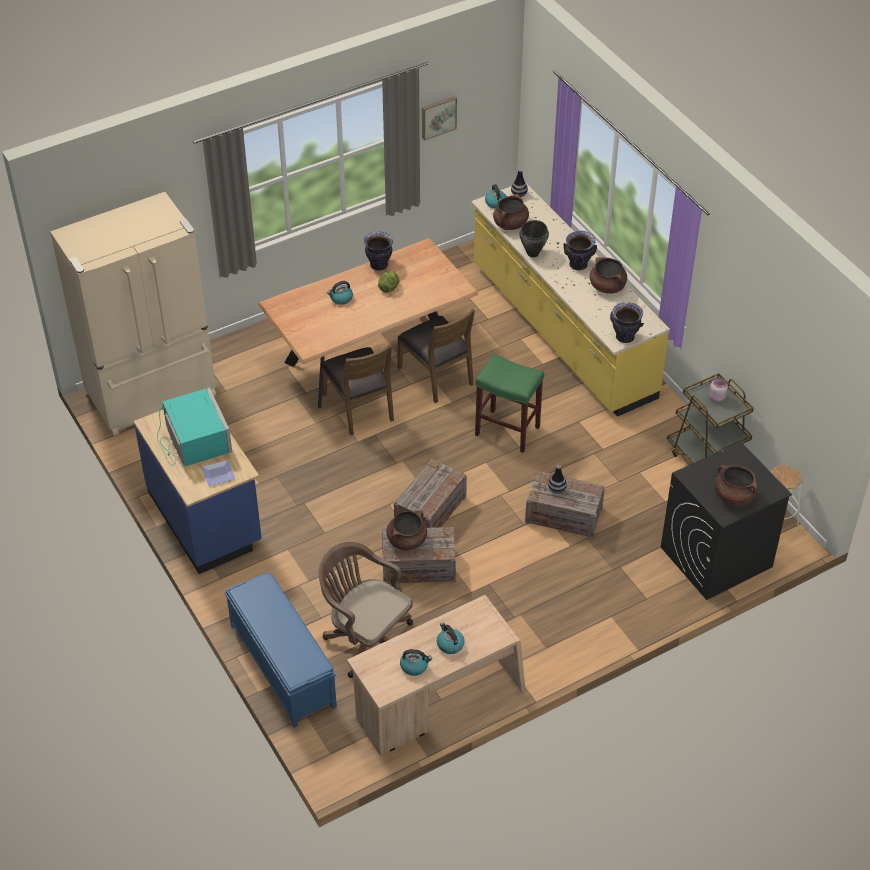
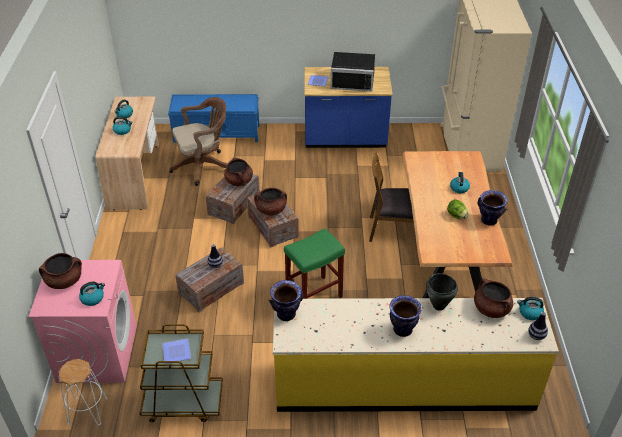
camera: 120 degrees right, 5 degrees down
(193, 441) = (353, 80): turquoise microwave -> black microwave
(437, 375) = (400, 282): brown chair -> none
(438, 117) = (603, 222): picture -> none
(607, 287) = (358, 336): brown cooking pot -> brown cooking pot (271, 210)
(715, 557) = (97, 353): black washing machine -> pink washing machine
(717, 397) = (177, 352): pink jar -> plate
(732, 462) = (93, 298): none -> kettle

